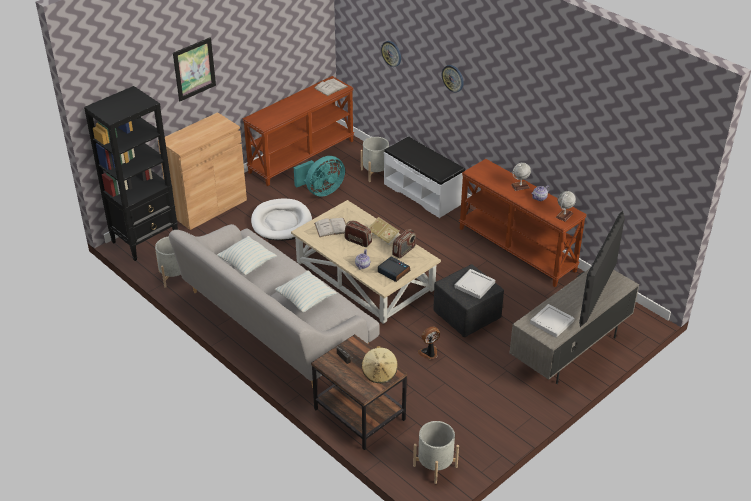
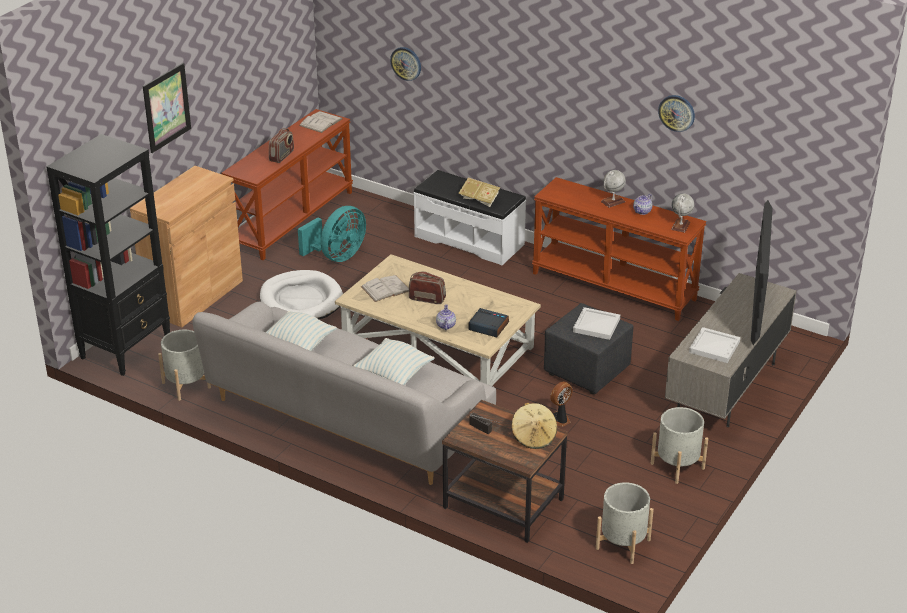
camera: 15 degrees left, 5 degrees down
(375, 173) = (398, 225): grey planter -> grey planter (677, 466)
(384, 237) = (457, 289): book -> book (479, 199)
(404, 251) = (490, 301): radio -> radio (282, 156)
(453, 78) = (501, 80): wall clock -> wall clock (676, 113)

